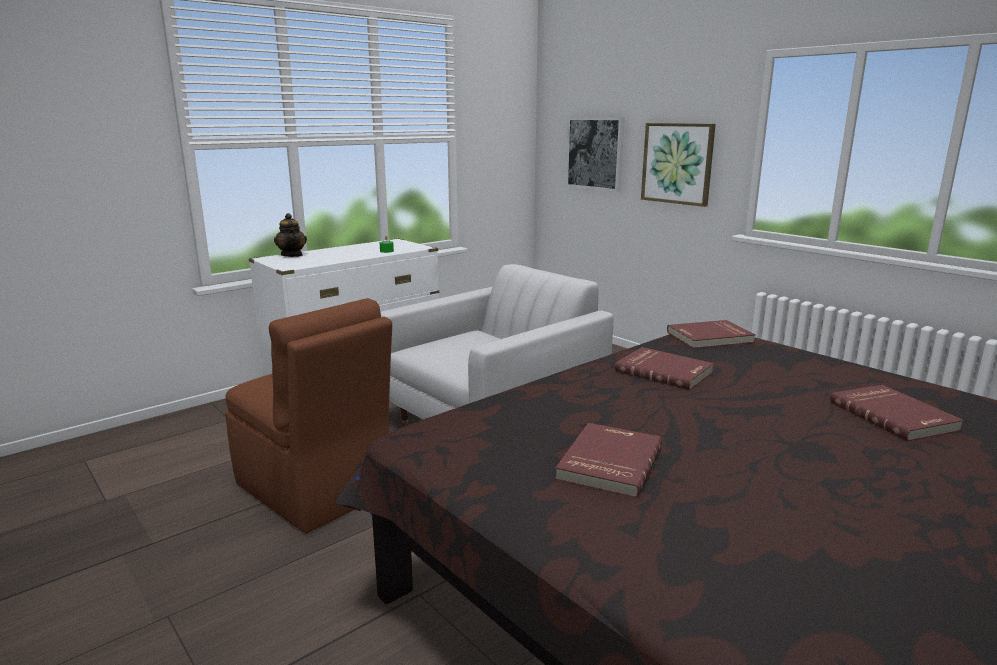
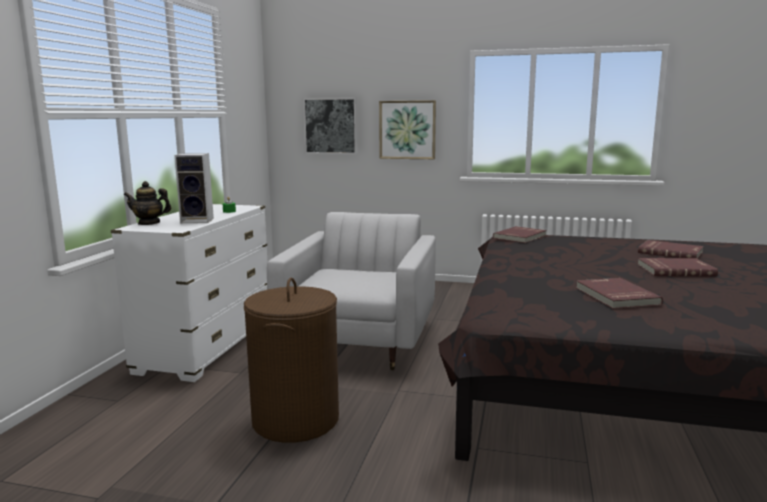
camera: 35 degrees left, 5 degrees down
(292, 255) = (149, 223): teapot -> teapot turned 150 degrees clockwise
(315, 489) = (296, 420): brown chair -> brown laundry basket
(333, 258) = (198, 220): none -> speaker
(664, 371) = (539, 255): red book -> red book (675, 270)

